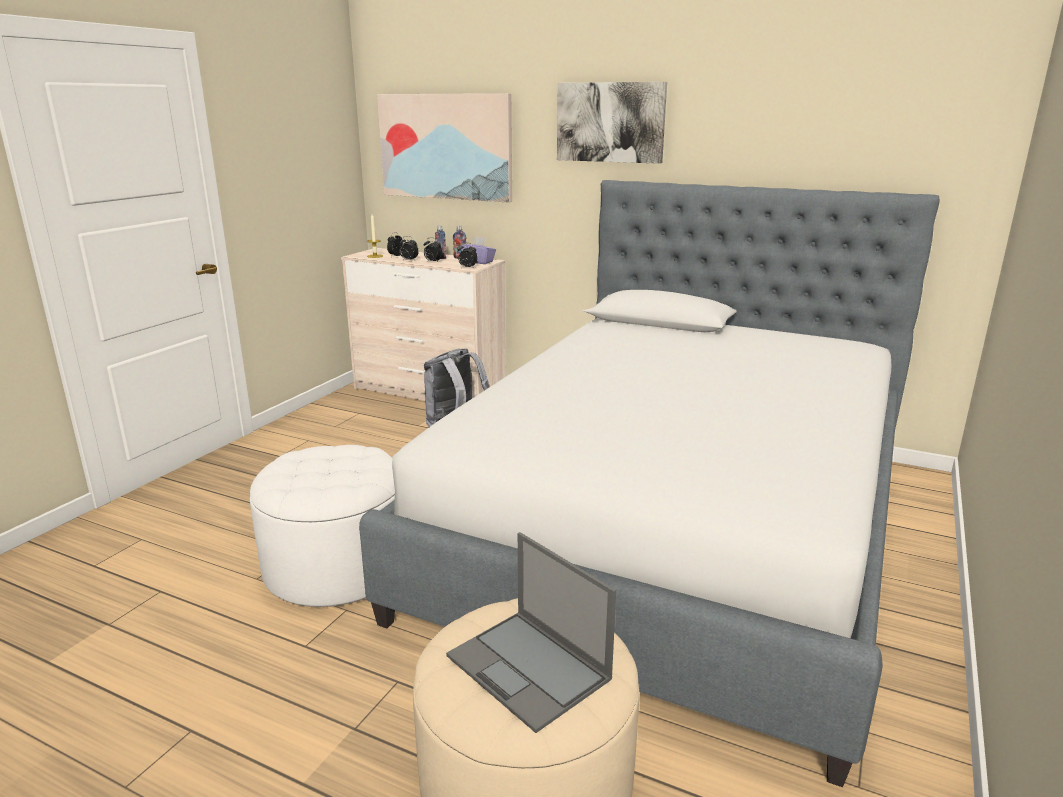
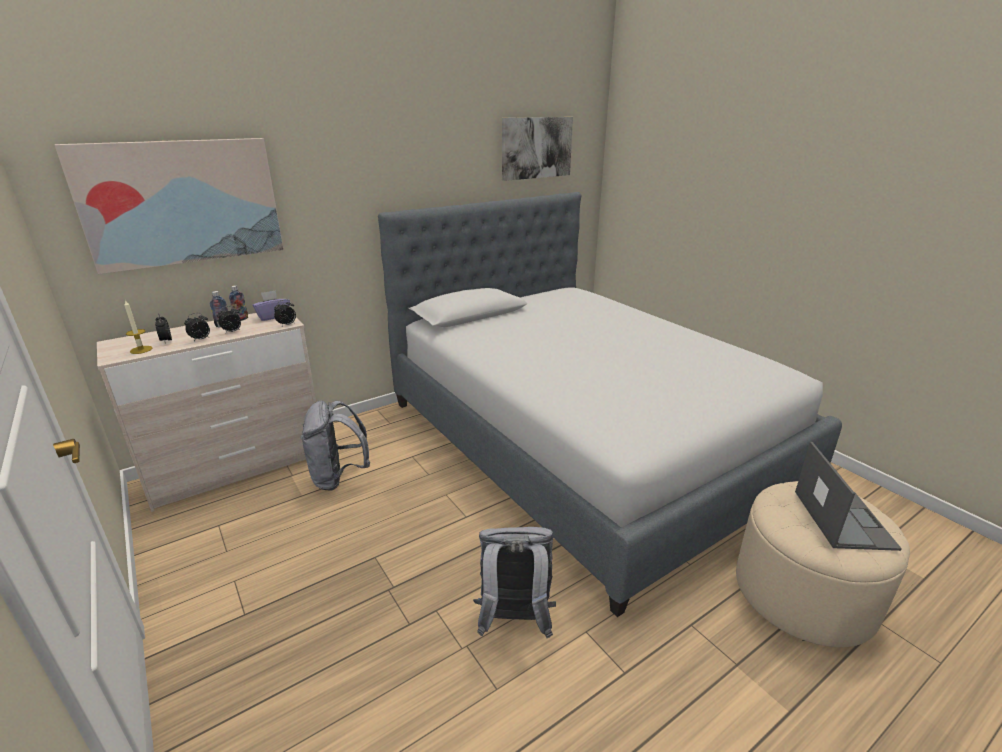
camera: 60 degrees left, 5 degrees up
(337, 565) = (514, 620): white ottoman -> grey backpack
(529, 668) = (842, 518): laptop -> laptop turned 75 degrees counterclockwise
(610, 122) = (370, 161): picture -> picture (536, 148)

